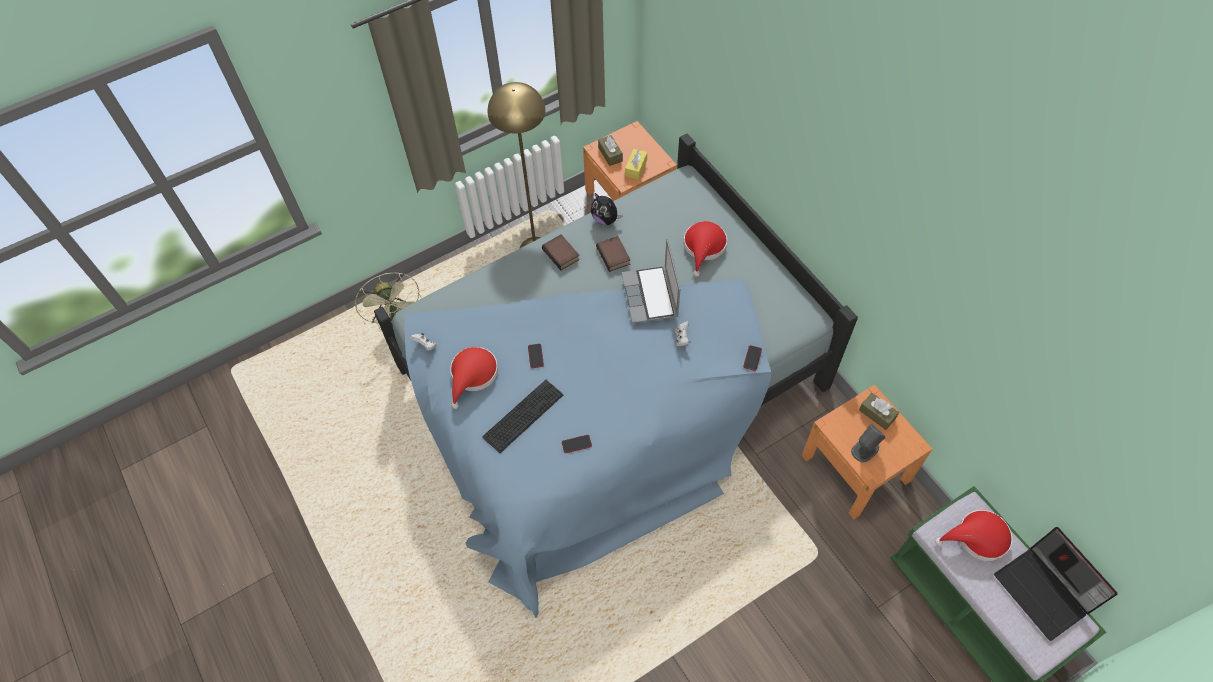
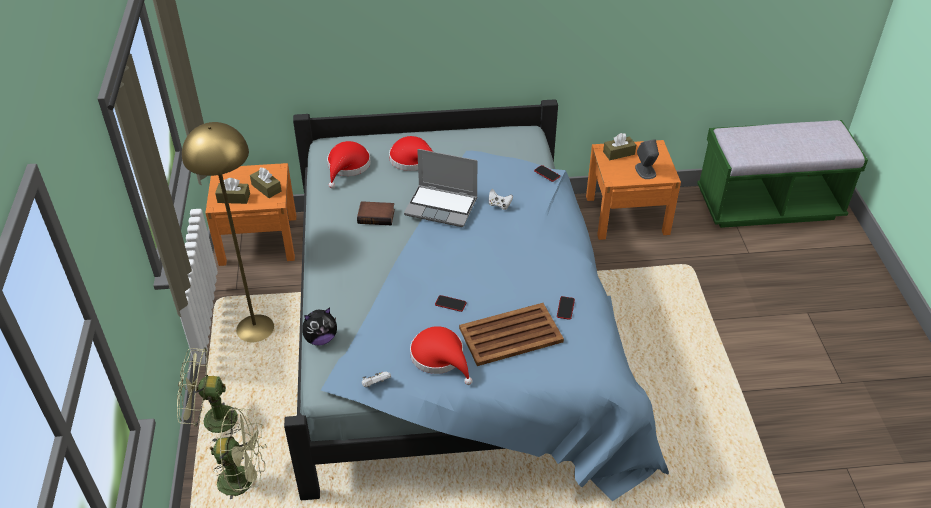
camera: 65 degrees left, 15 degrees down
(437, 273) = (212, 421): none -> green fan
(523, 416) = (512, 335): keyboard -> brown tray
(562, 254) = (345, 249): book -> none
(605, 219) = (329, 207): plush toy -> plush toy (320, 339)
(636, 168) = (266, 188): yellow tissue box -> brown tissue box
(977, 538) = (753, 140): red hat -> red hat (347, 167)
(1045, 592) = (806, 129): laptop -> none

